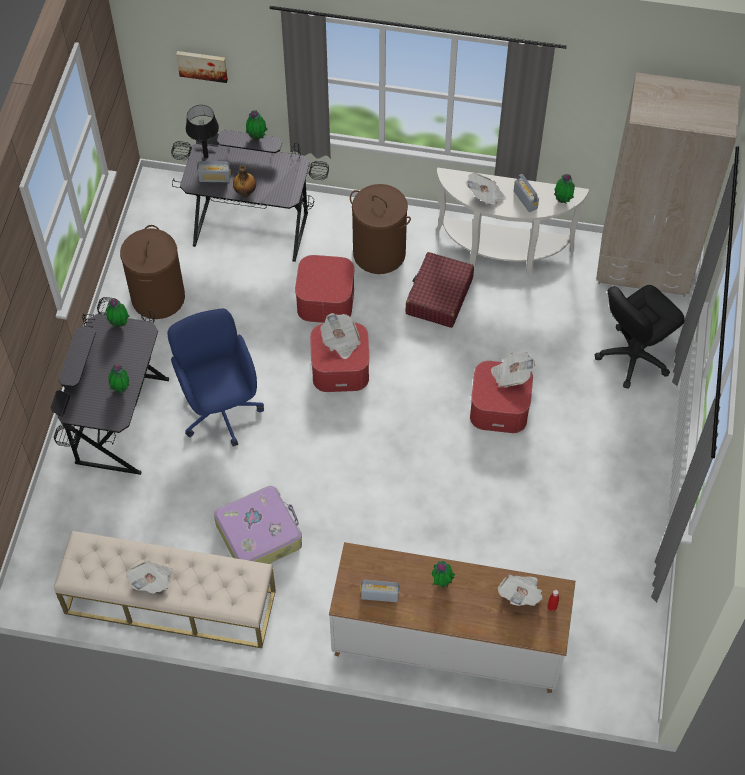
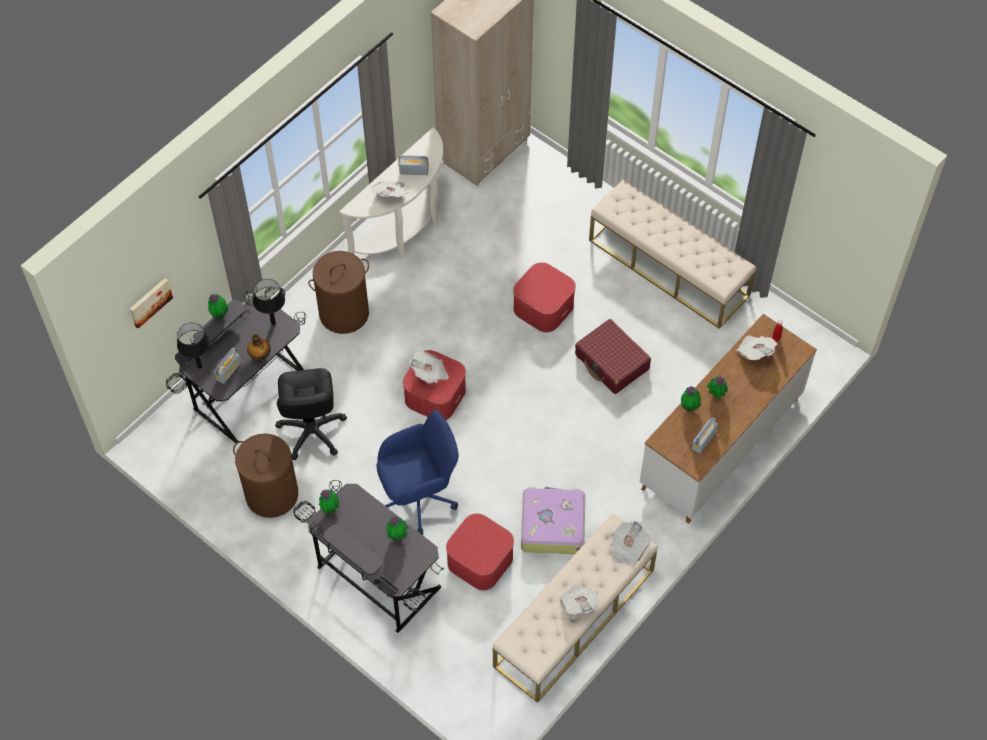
camera: 60 degrees left, 0 degrees up
(221, 411) = (419, 499): blue office chair -> blue office chair turned 150 degrees clockwise
(285, 184) = (273, 323): none -> black table lamp
(325, 299) = (362, 373): ottoman -> ottoman (480, 560)
(439, 296) = (415, 294): red suitcase -> red suitcase (612, 362)
(511, 375) = (538, 276): newspaper -> newspaper (627, 548)
(563, 200) = (431, 148): potted plant -> potted plant (689, 407)
(626, 494) = (668, 268): none -> beige bench
(633, 356) = (557, 200): black office chair -> black office chair (311, 431)

